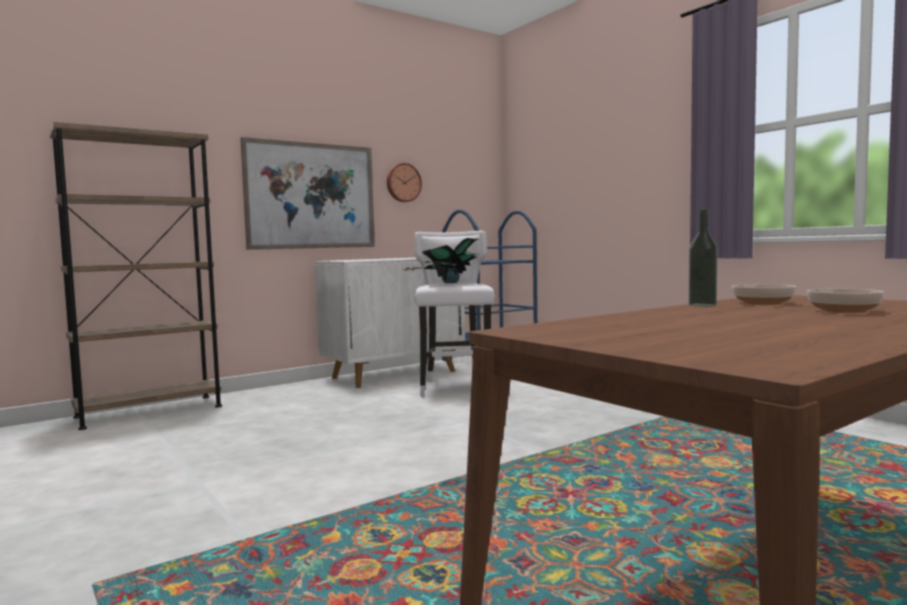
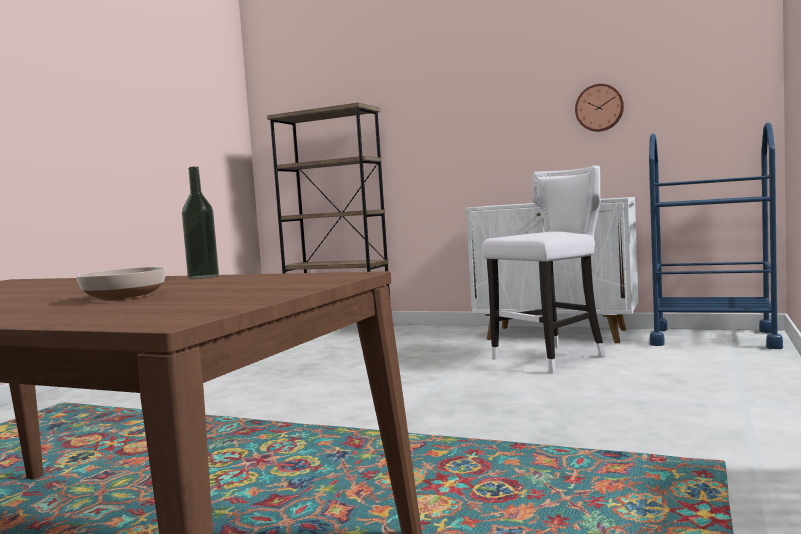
camera: 60 degrees right, 0 degrees up
(311, 196) = (486, 139): picture -> none
(450, 282) = (538, 232): potted plant -> none
(763, 303) = (227, 281): bowl -> none

